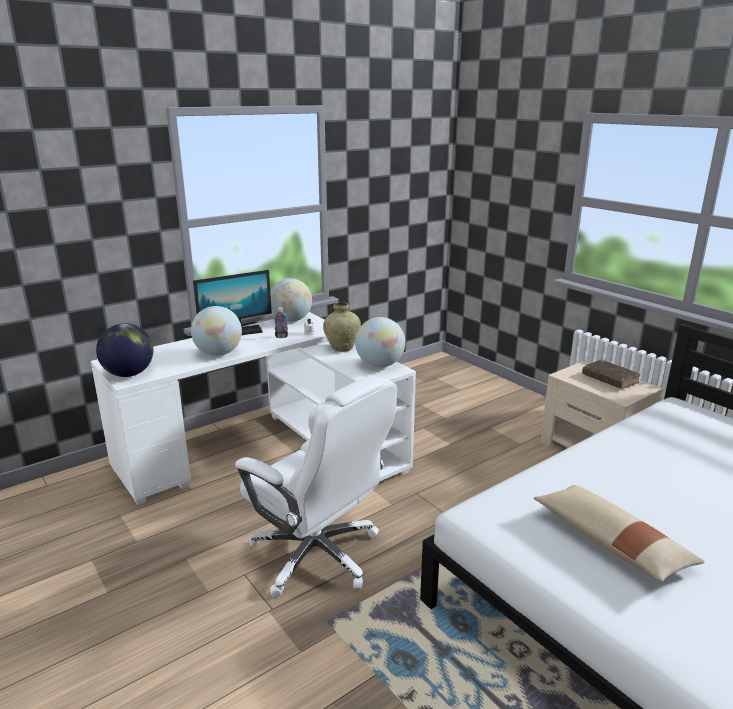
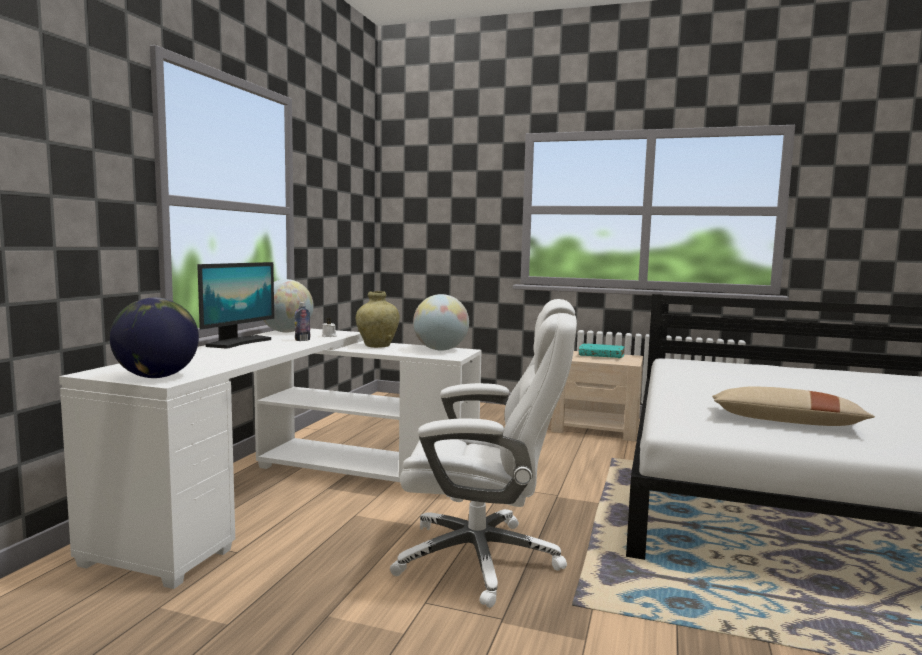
camera: 35 degrees left, 15 degrees down
(218, 353) = (251, 354): globe -> none
(609, 379) = (601, 356): brown book -> turquoise book

